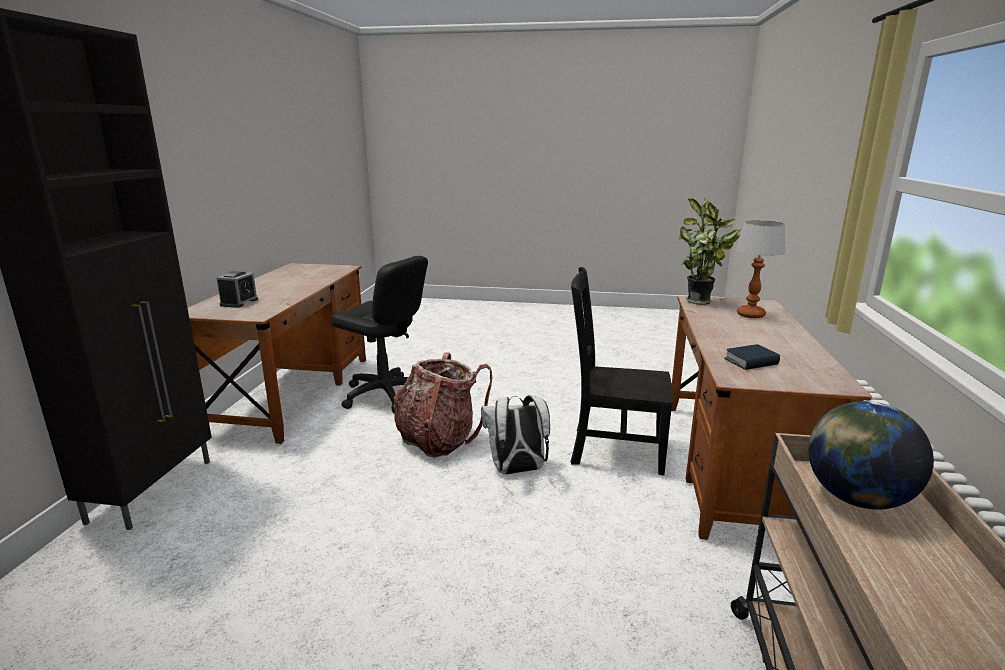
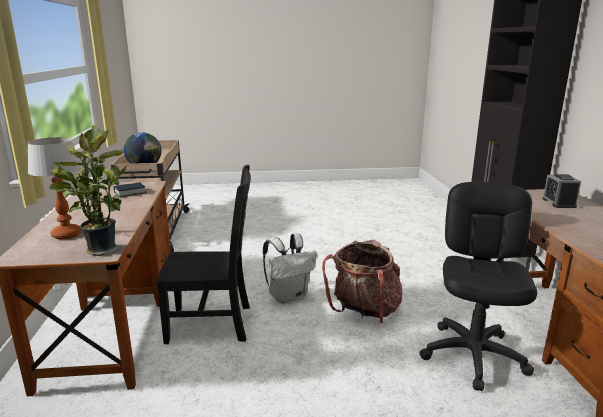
camera: 165 degrees right, 0 degrees up
(385, 395) = (473, 355): black office chair -> black office chair turned 90 degrees clockwise

